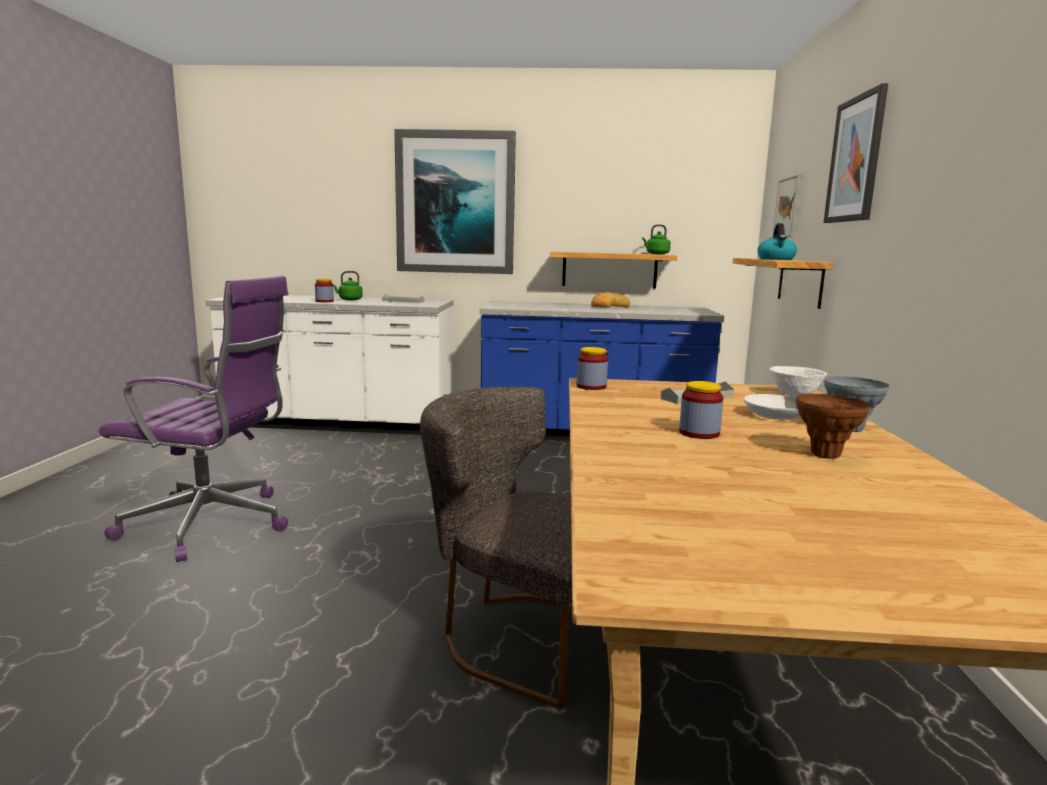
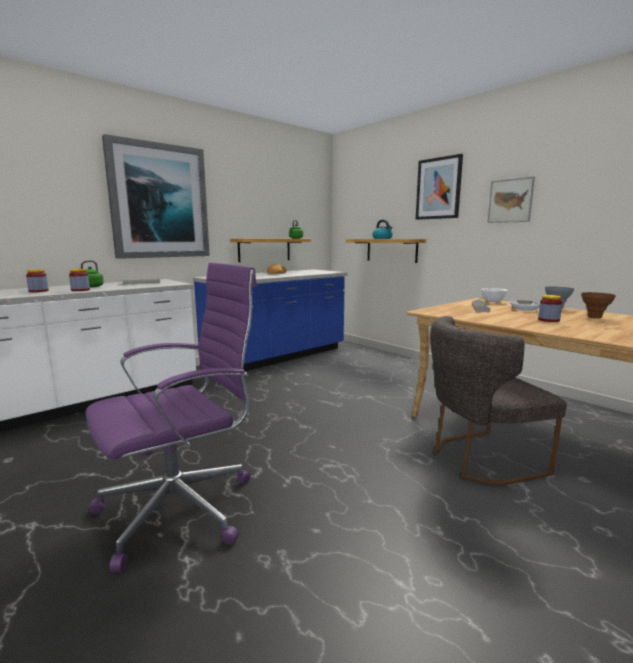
camera: 45 degrees left, 0 degrees up
(591, 386) = (435, 313): jar -> jar (38, 291)
(787, 208) = (367, 211): picture -> picture (510, 200)

